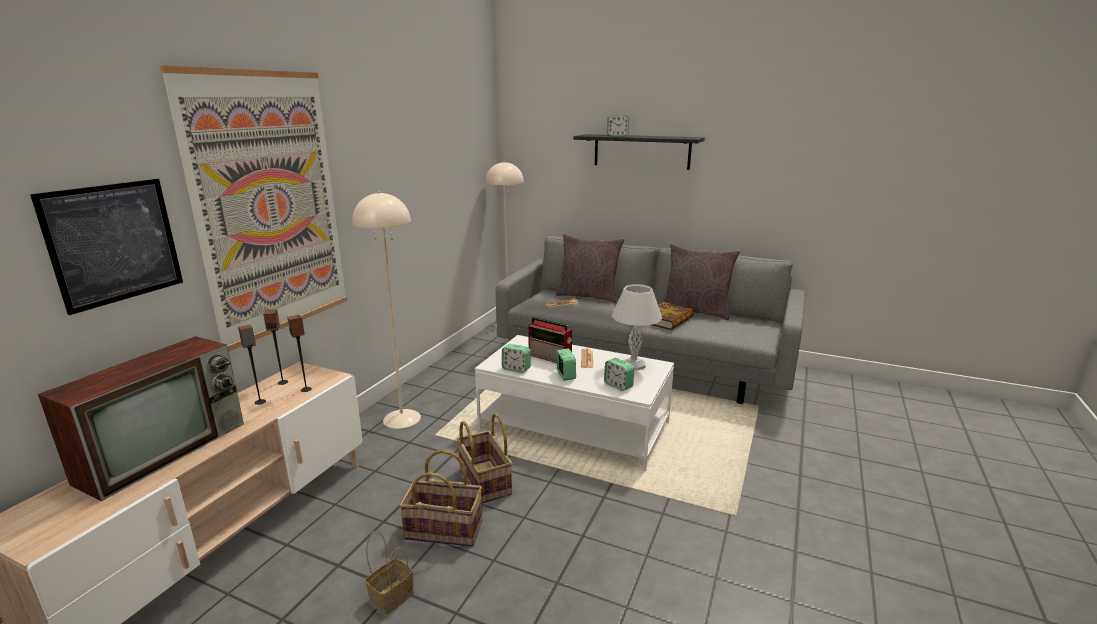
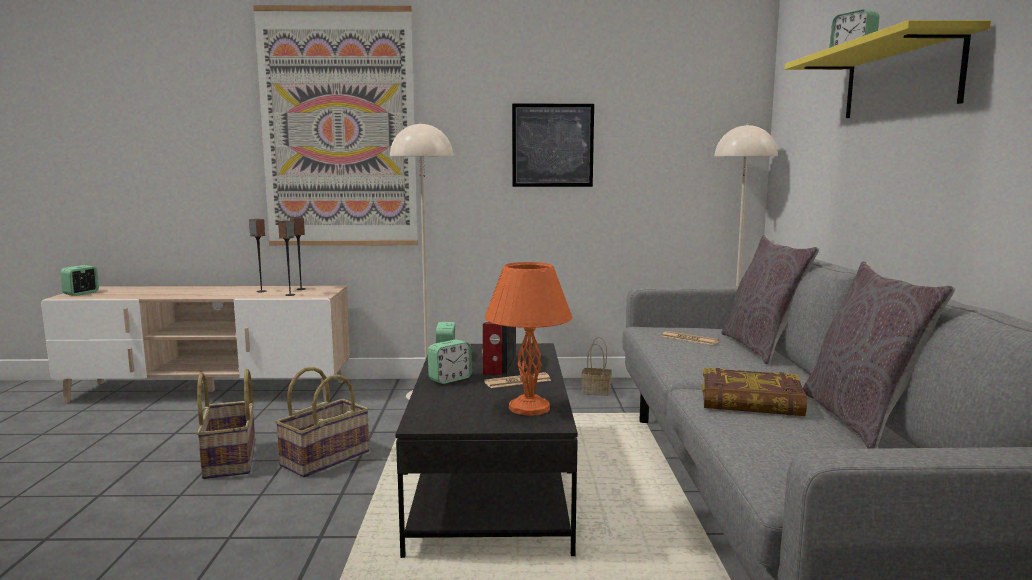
camera: 65 degrees right, 10 degrees down
(114, 243) = (201, 133): picture -> picture (552, 145)
(166, 450) = (179, 291): television -> none
(392, 595) = (129, 463): basket -> basket (597, 391)
(574, 426) = (491, 482): white coffee table -> black coffee table
(618, 385) = (444, 408): alarm clock -> alarm clock (81, 293)
(633, 365) = (527, 408): white table lamp -> orange table lamp
(641, 151) = (900, 79): black shelf -> yellow shelf

